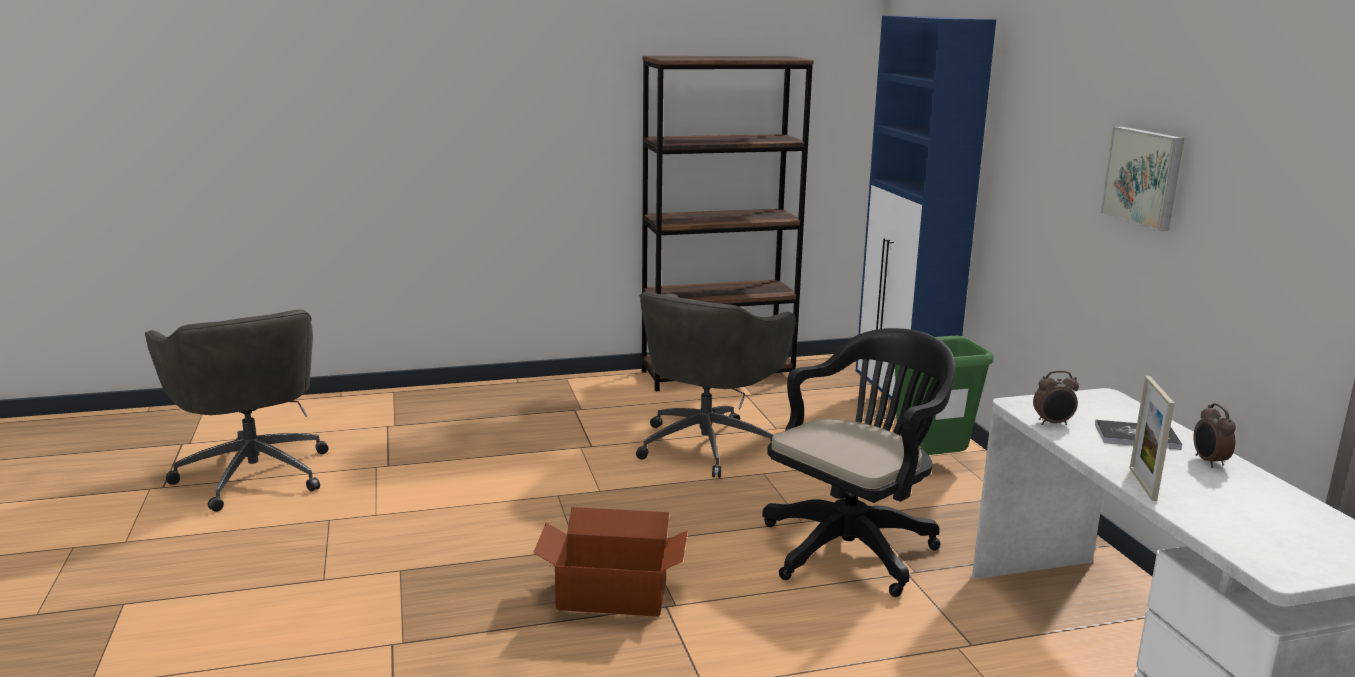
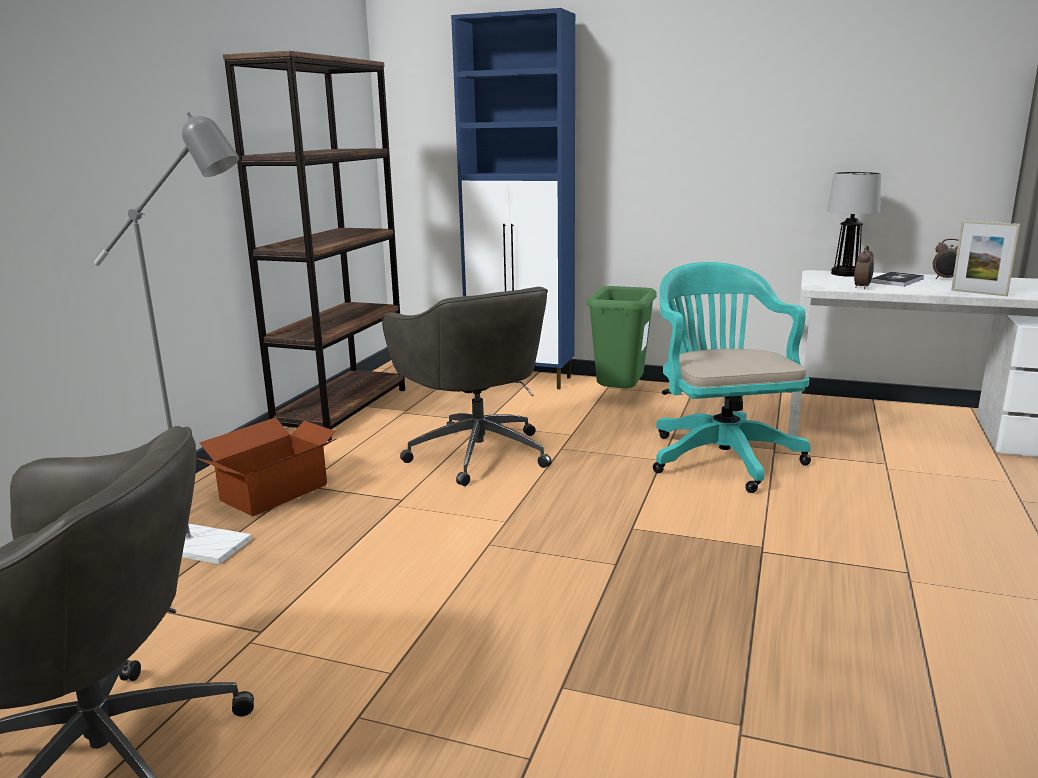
camera: 55 degrees left, 0 degrees up
(466, 419) = (218, 548): none -> grey floor lamp
(613, 596) = (725, 570): cardboard box -> cardboard box (275, 492)
(853, 547) = (720, 455): black office chair -> turquoise office chair
(1128, 409) = (847, 273): none -> table lamp
(1145, 177) = (777, 116): picture -> none

